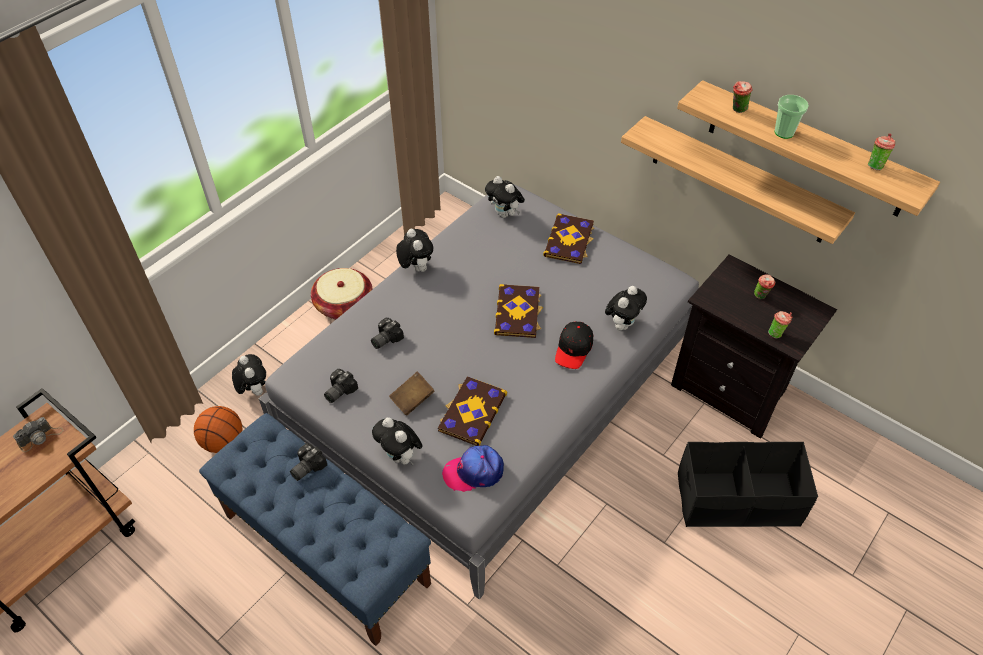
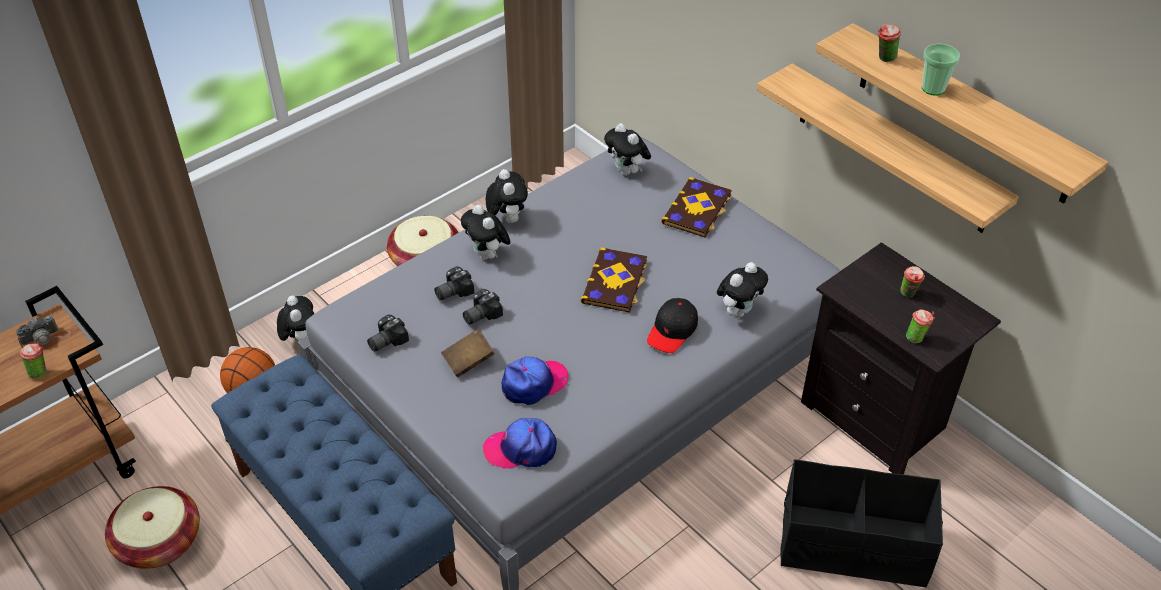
camera: 10 degrees right, 5 degrees down
(170, 589) = (159, 541): none -> basket
(306, 467) = (330, 416): camera -> camera (480, 314)
(400, 456) = (440, 420): plush toy -> plush toy (488, 255)
(471, 412) = (534, 383): book -> cap
(875, 165) = (1033, 135): cup -> cup (40, 372)

